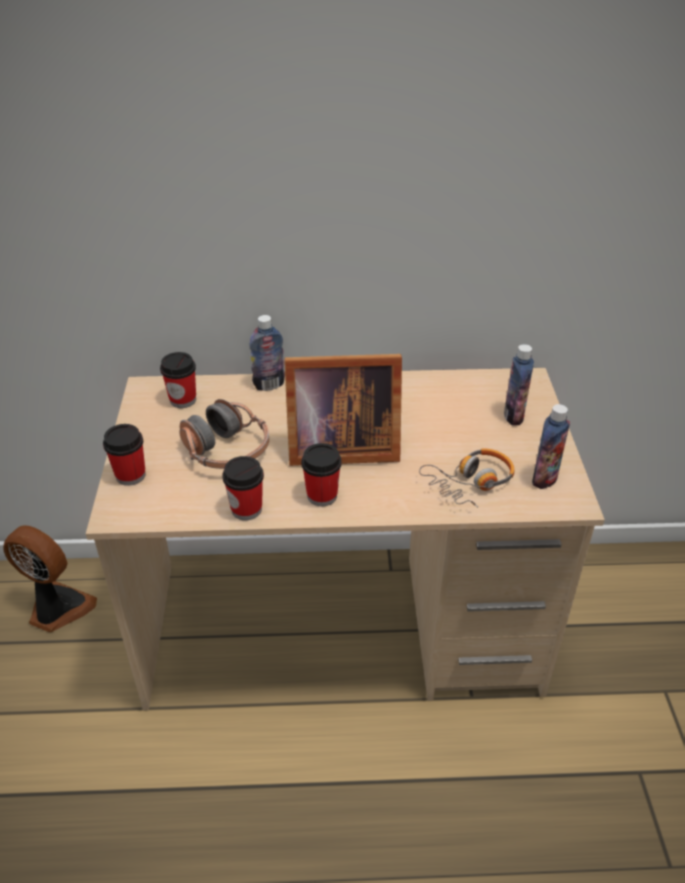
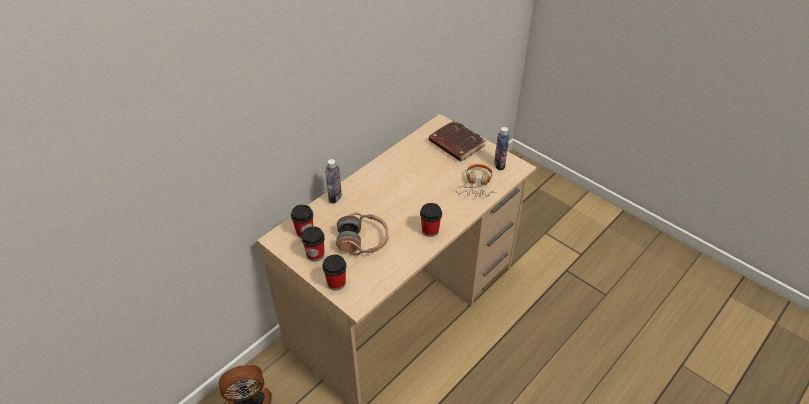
camera: 45 degrees left, 5 degrees up
(246, 509) = (409, 259): cup -> cup (315, 254)
(338, 447) = (407, 205): picture frame -> none
(513, 416) = (455, 144): bottle -> brown book

